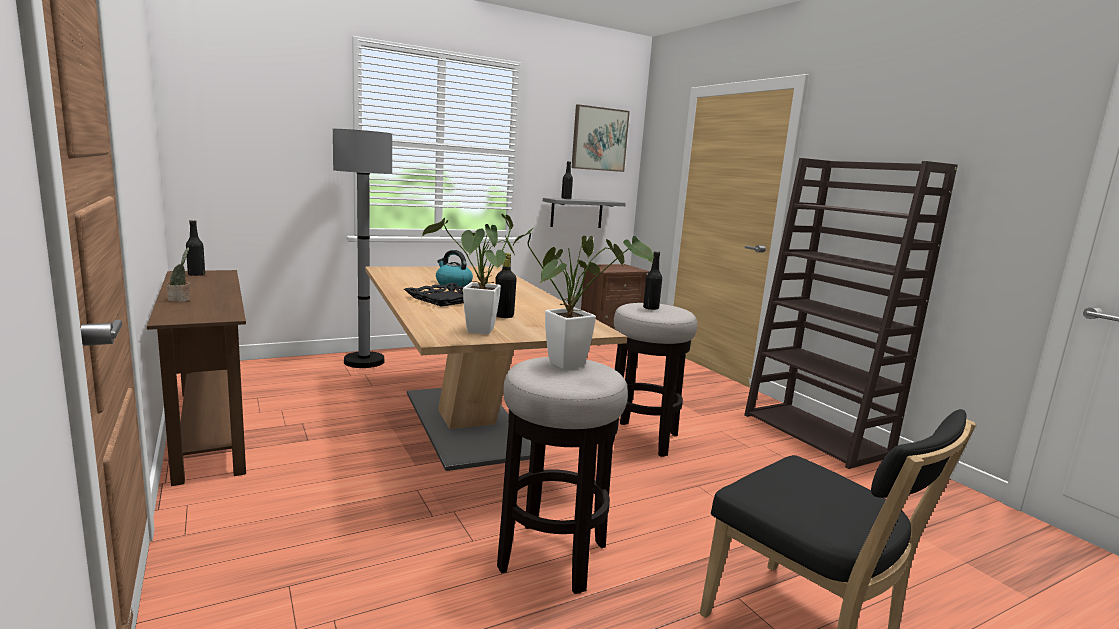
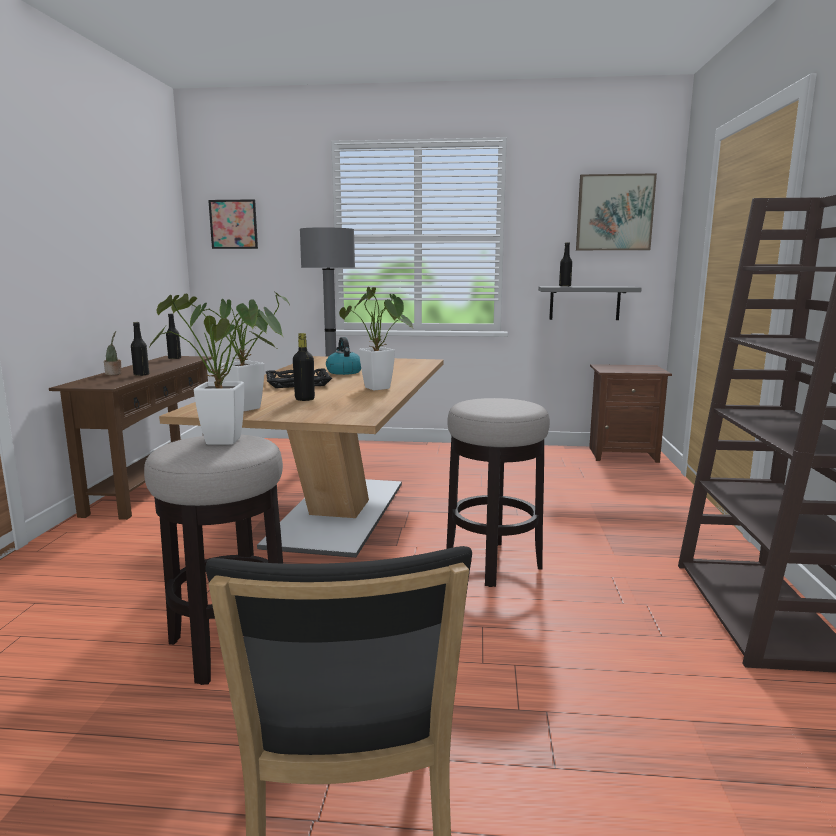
camera: 35 degrees right, 0 degrees up
(228, 112) = (233, 224): none -> picture
(535, 301) = (380, 389): none -> potted plant
(650, 308) = (488, 403): black bottle -> black bottle (141, 375)

